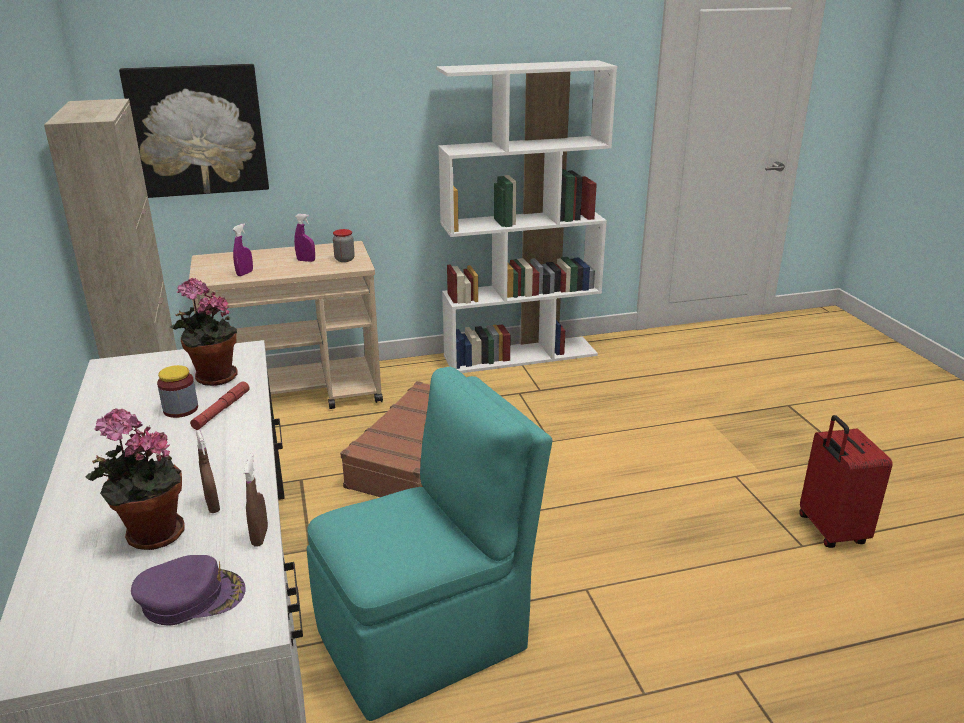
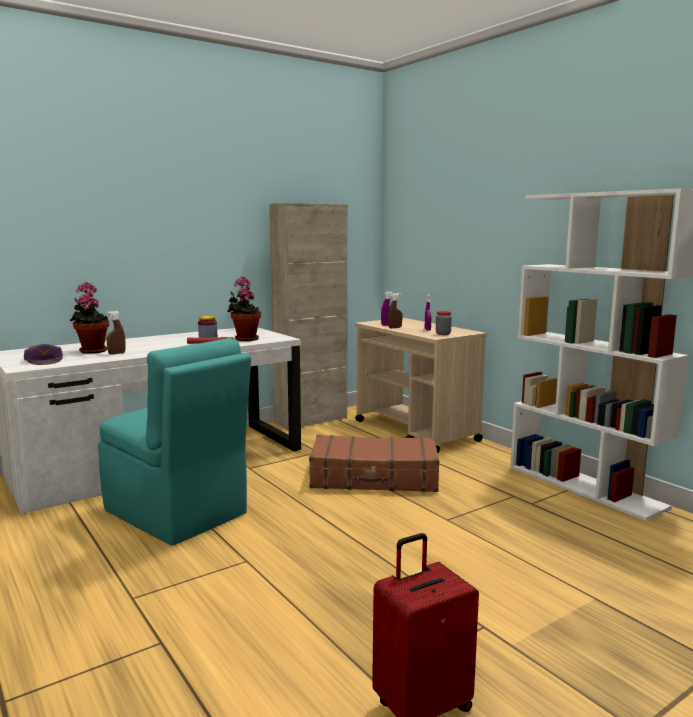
camera: 70 degrees right, 15 degrees down
(198, 130) = (420, 238): picture -> none
(260, 536) = (89, 361): brown spray bottle -> brown spray bottle (395, 328)

